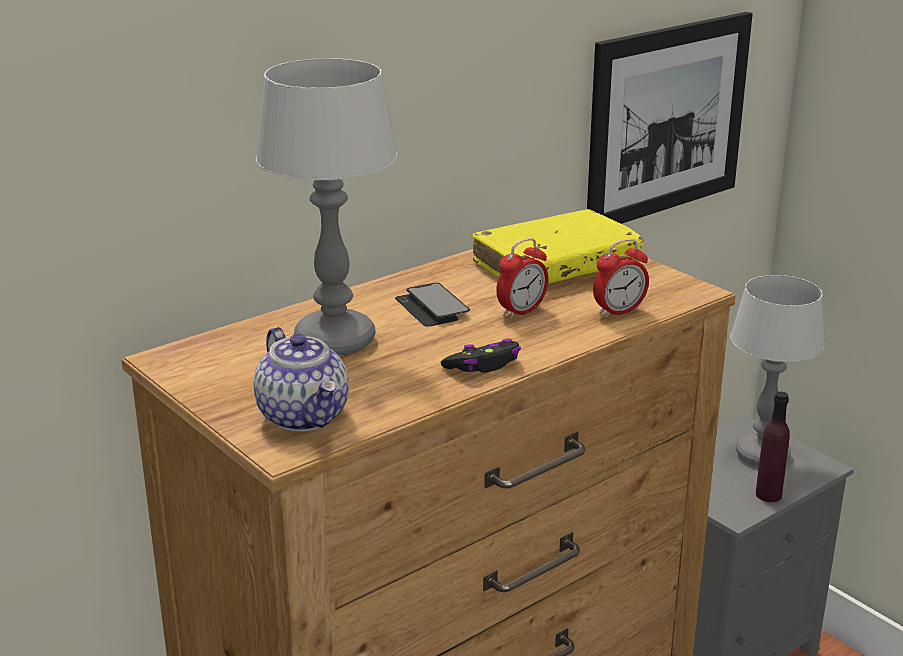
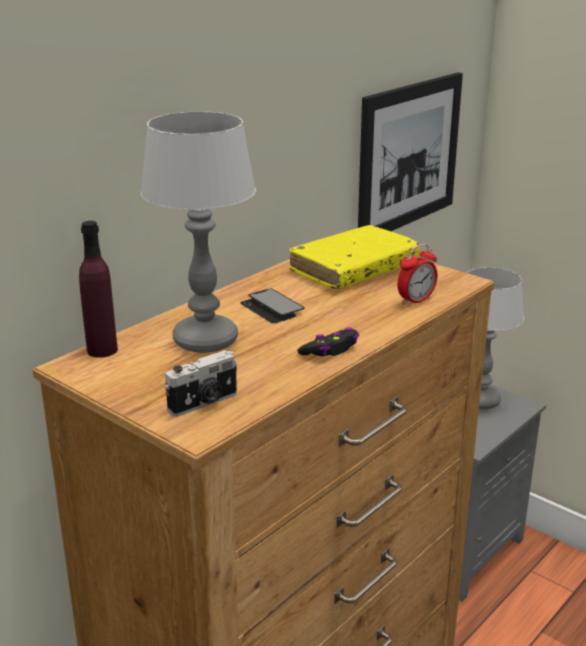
camera: 10 degrees left, 0 degrees up
(305, 416) = (204, 403): teapot -> camera
(521, 311) = (342, 306): alarm clock -> none
(768, 495) = (492, 429): purple bottle -> purple bottle (102, 350)

